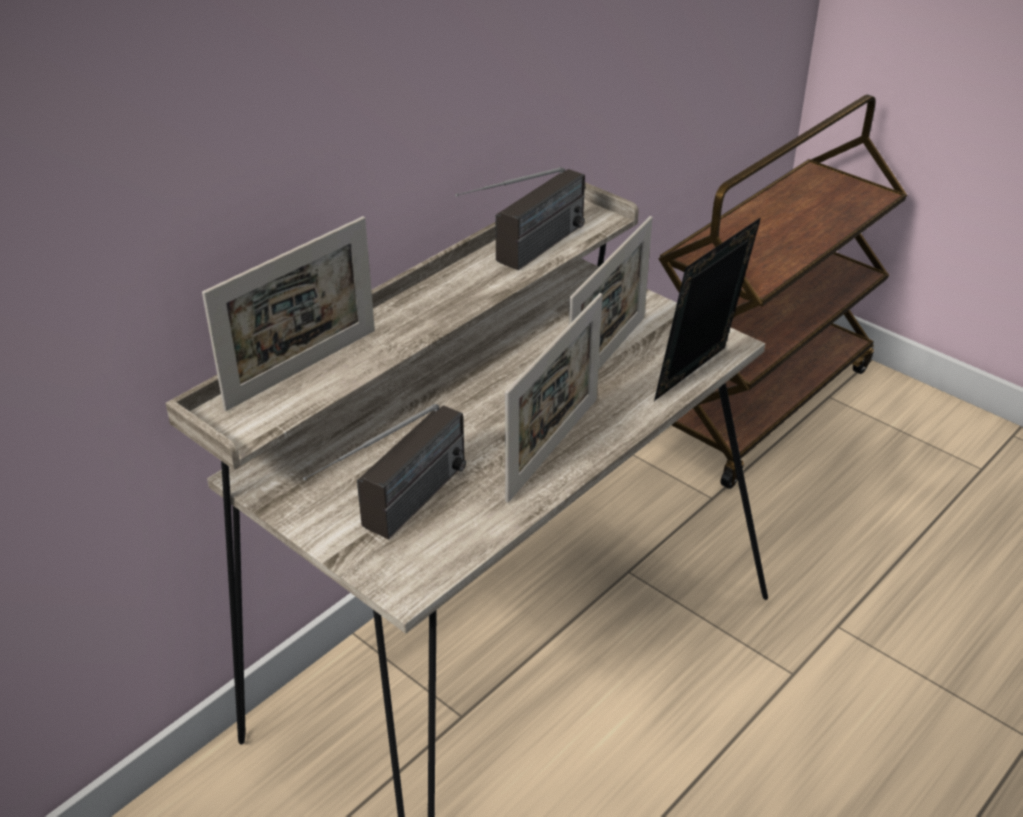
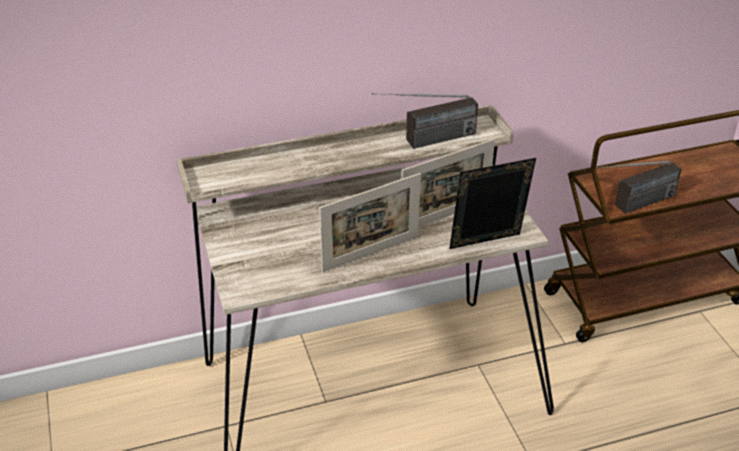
camera: 30 degrees right, 0 degrees up
(302, 369) = (257, 164): picture frame -> none
(396, 517) = (263, 258): radio -> radio (632, 206)

